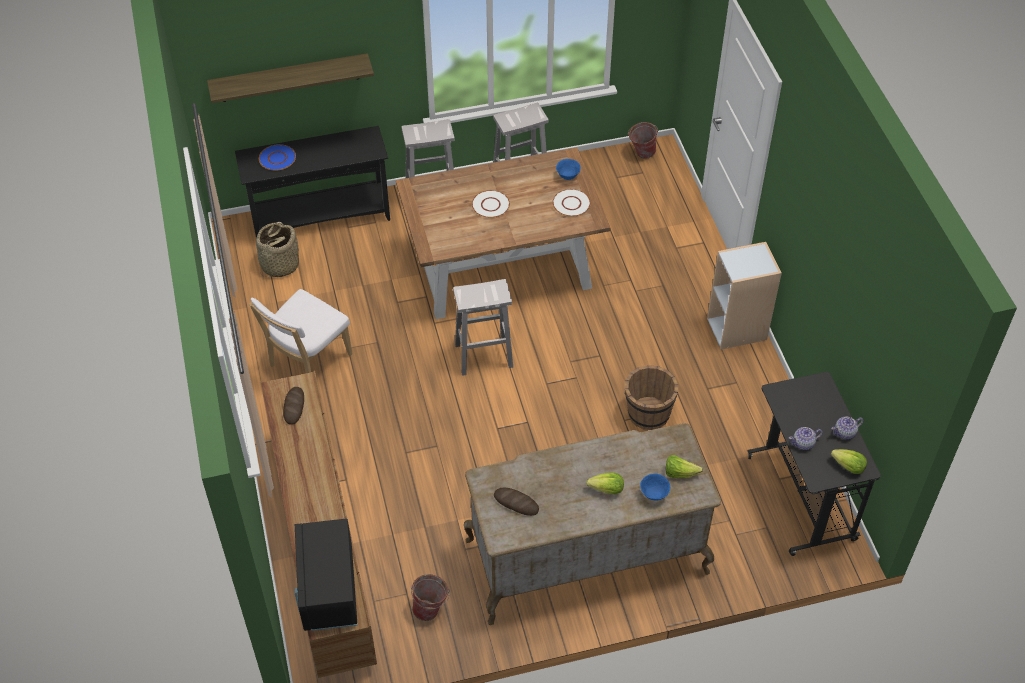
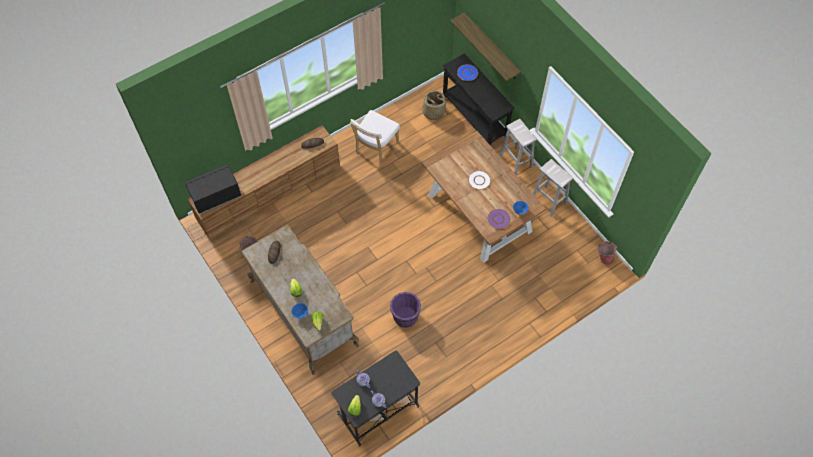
camera: 70 degrees right, 10 degrees up
(307, 362) = (375, 148): white chair -> white chair turned 75 degrees counterclockwise
(482, 356) = (412, 224): white stool -> none
(571, 203) = (498, 219): white plate -> purple plate
(648, 414) = (405, 316): brown bucket -> purple bucket
(737, 329) = (486, 347): bookcase -> none

